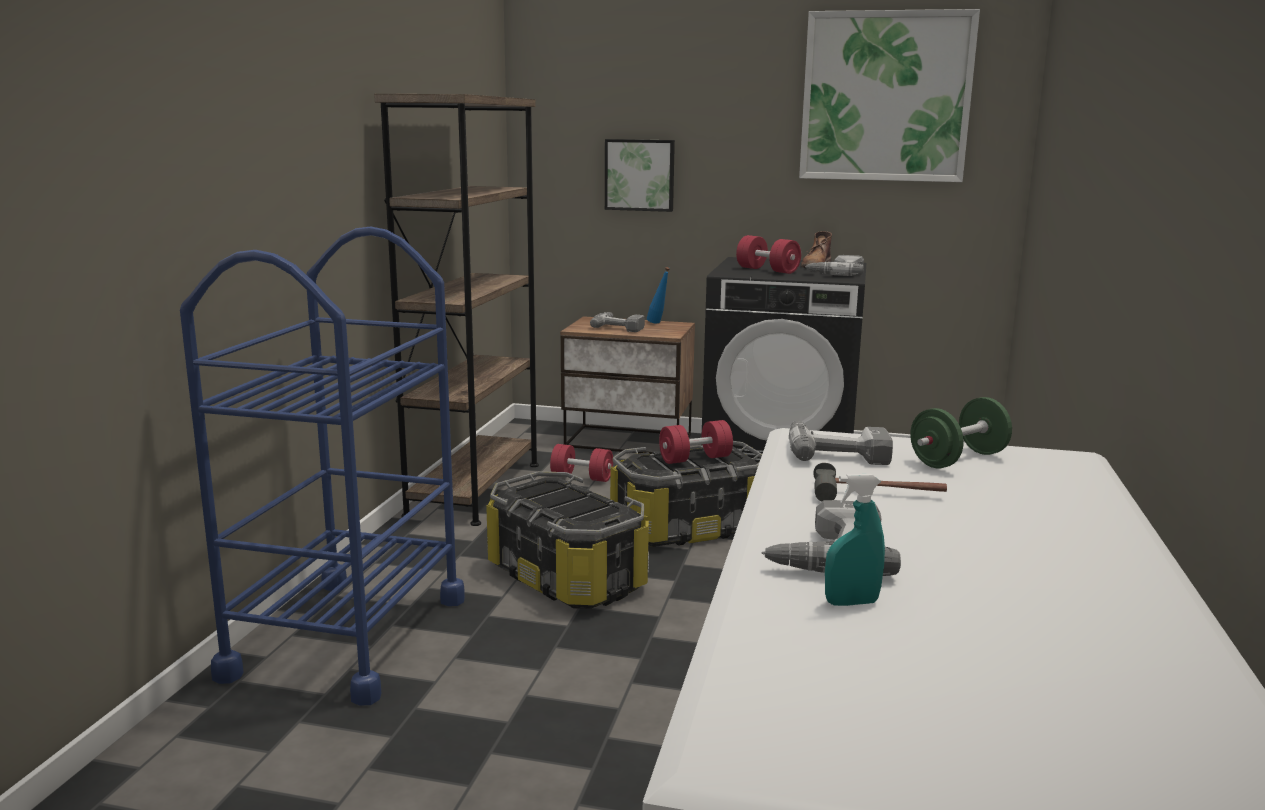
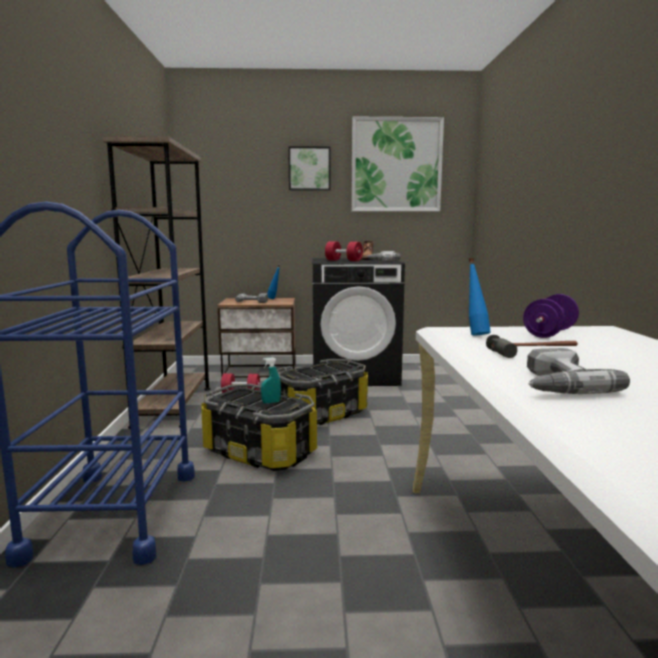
camera: 15 degrees left, 5 degrees down
(640, 175) = (257, 211): picture -> picture (309, 169)
(695, 459) = (323, 370): red dumbbell -> none
(836, 451) = (475, 334): power drill -> blue bottle
(851, 602) = (619, 410): turquoise spray bottle -> turquoise spray bottle (271, 402)
(958, 459) = (549, 333): green dumbbell -> purple dumbbell

